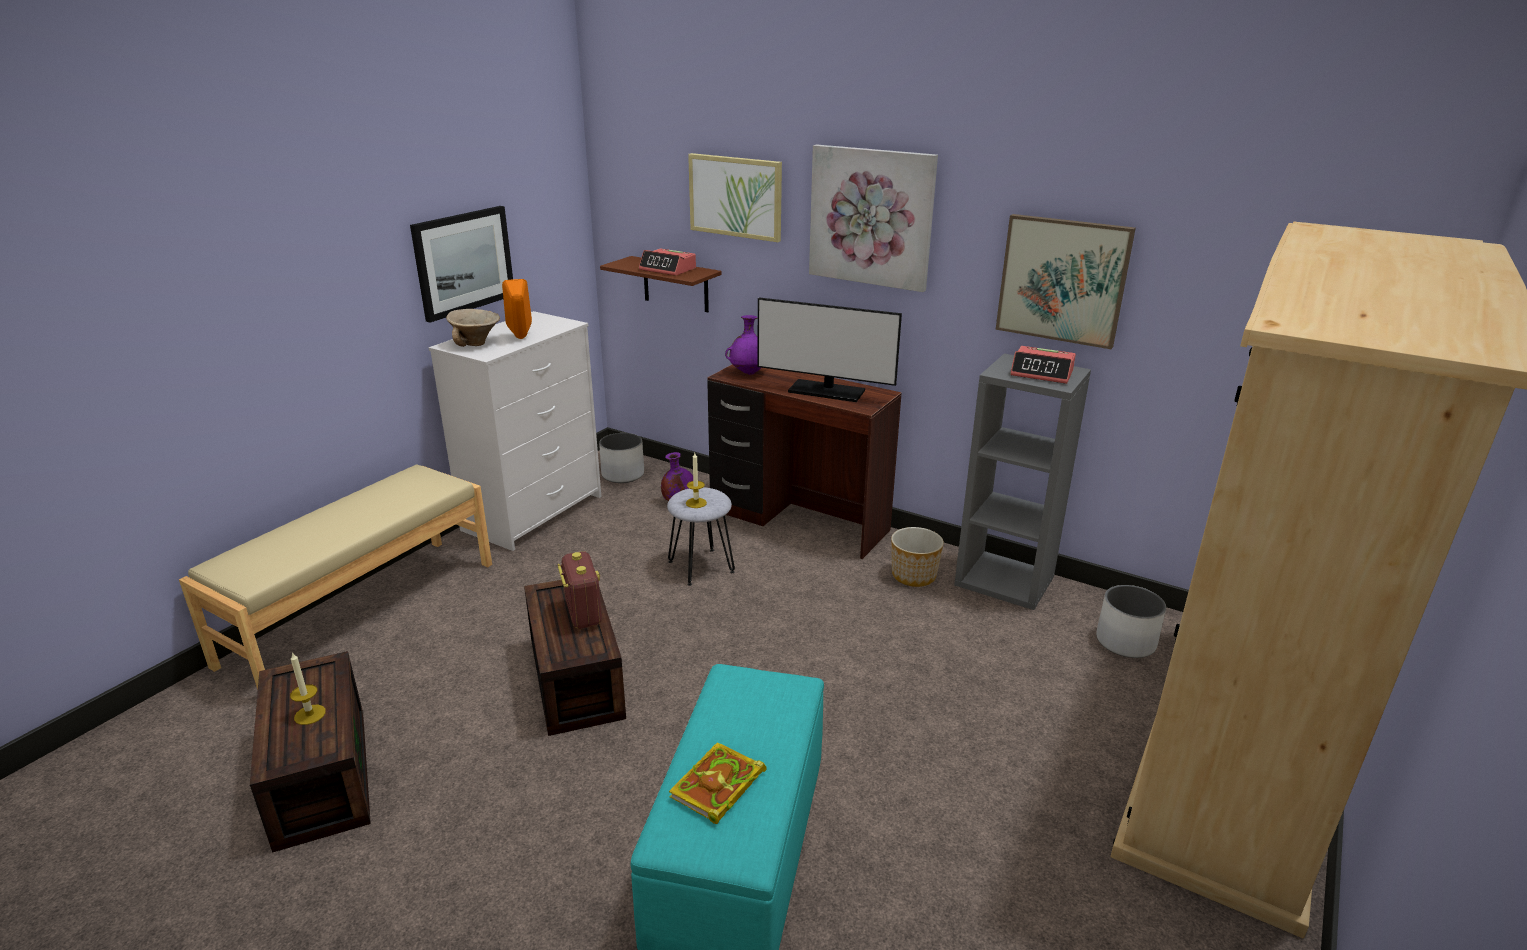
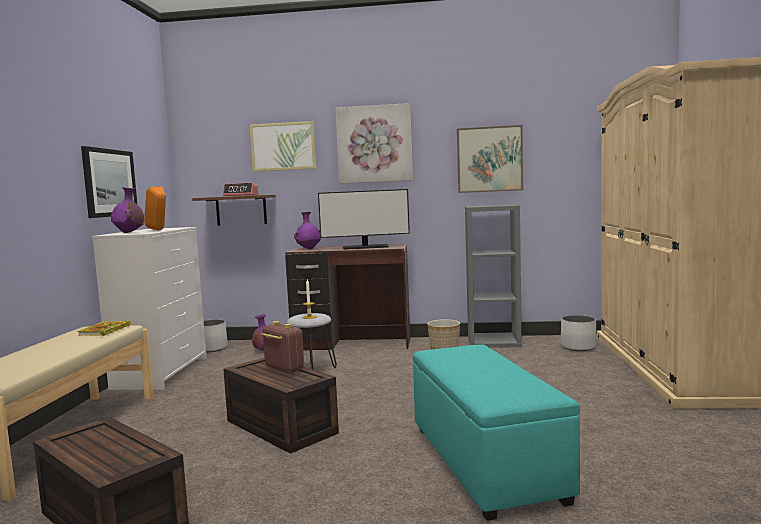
camera: 25 degrees left, 20 degrees down
(310, 714) = (113, 448): candle -> none
(477, 343) = (129, 232): beige bowl -> purple vase
(717, 787) = (491, 379): book -> book (104, 331)
(1042, 373) = (495, 205): alarm clock -> none

